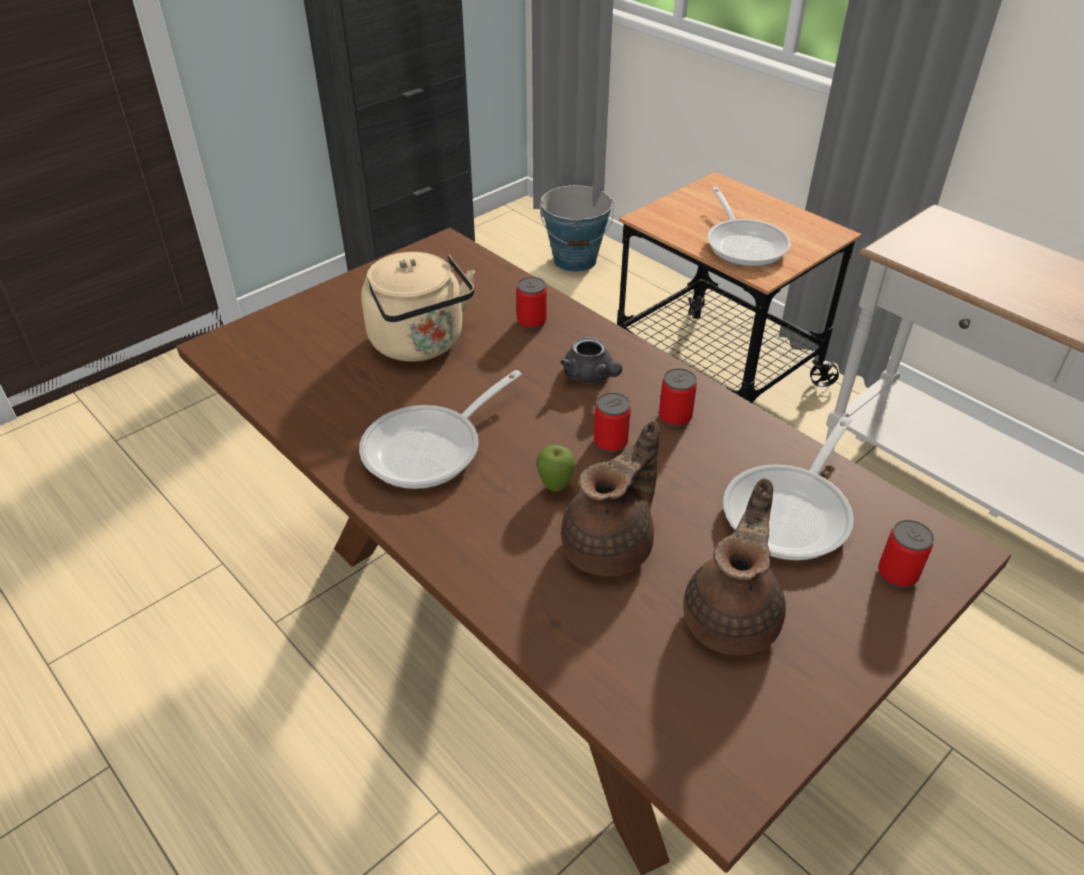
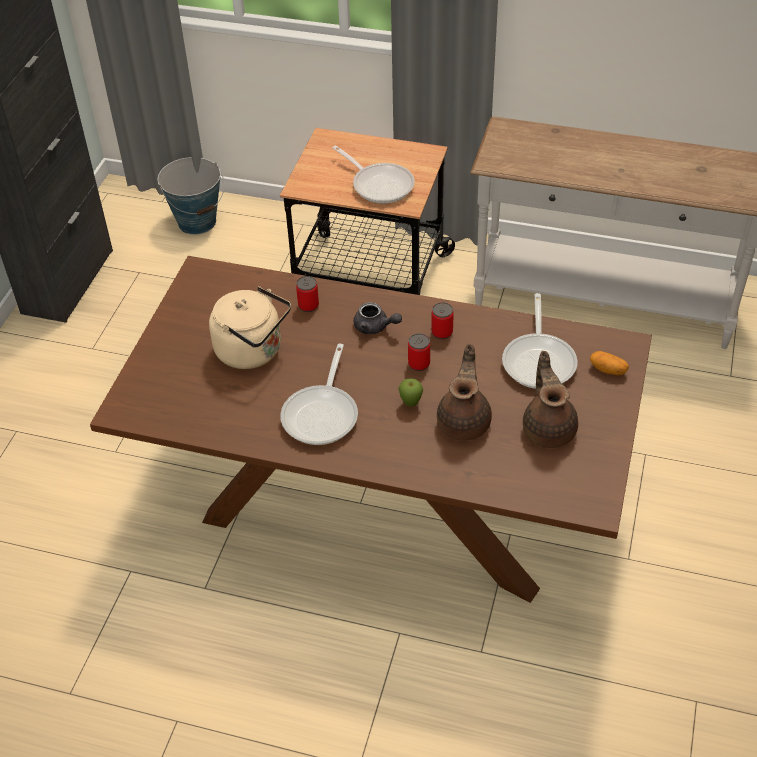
camera: 30 degrees left, 5 degrees up
(897, 574) = (608, 370): can -> potato

